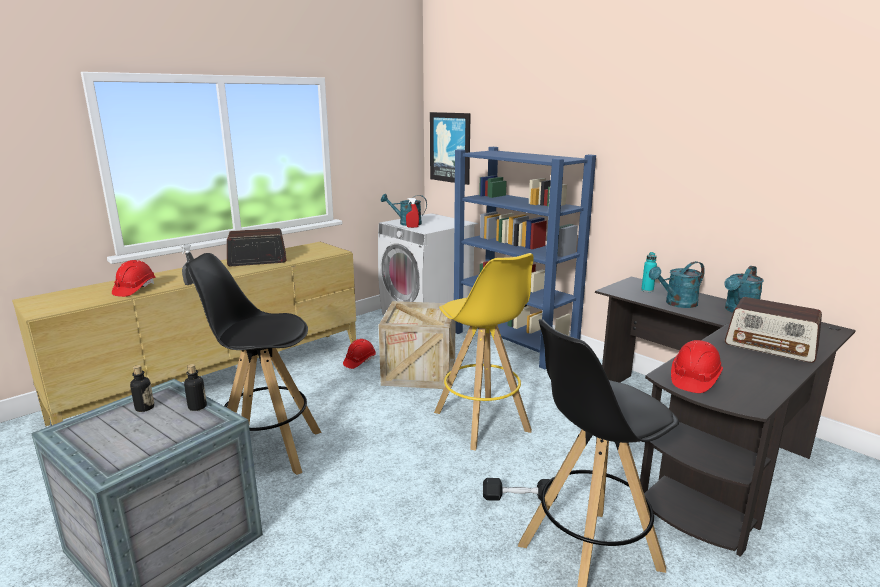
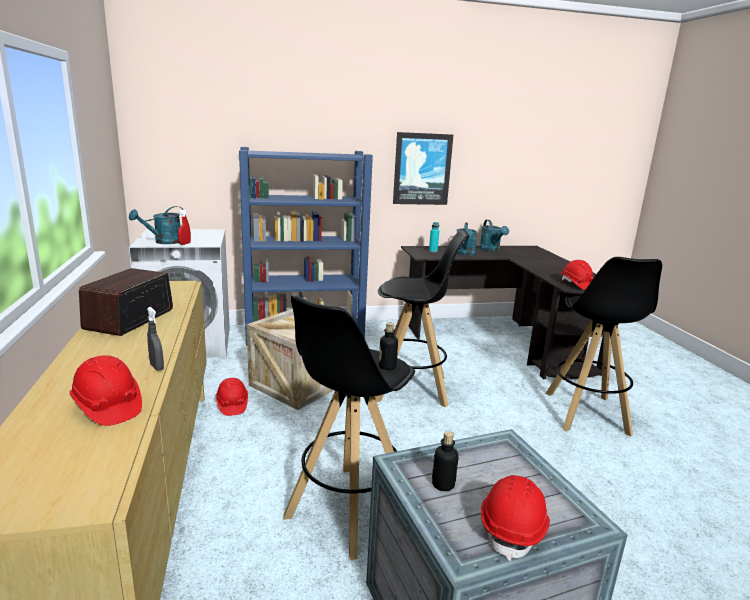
camera: 60 degrees left, 0 degrees up
(95, 442) = (513, 528): none -> red hard hat
(197, 407) = (465, 451): bottle -> bottle (387, 366)
(450, 147) = (171, 149): picture -> picture (422, 169)
(482, 422) = (412, 389): yellow stool -> black stool
(519, 497) = (516, 411): black dumbbell -> none
(771, 346) = (545, 261): radio -> none

